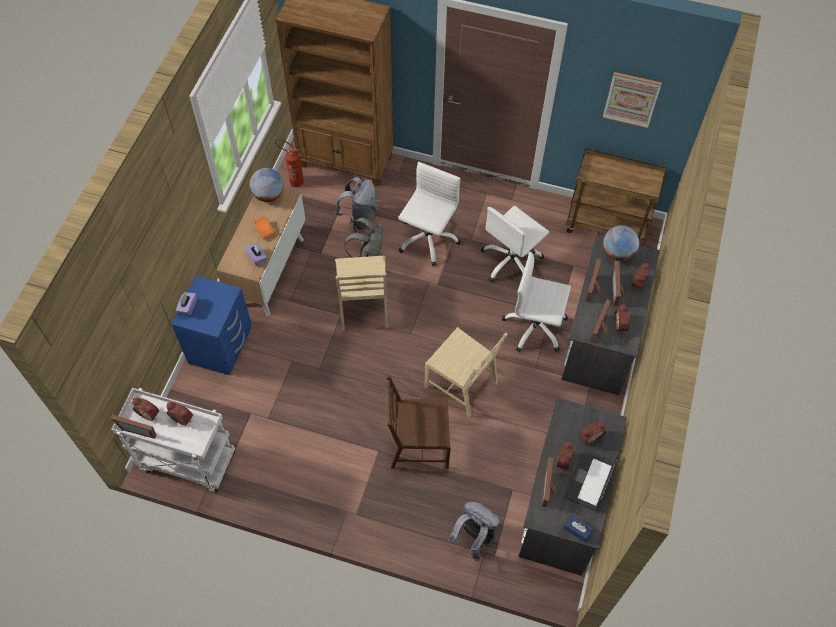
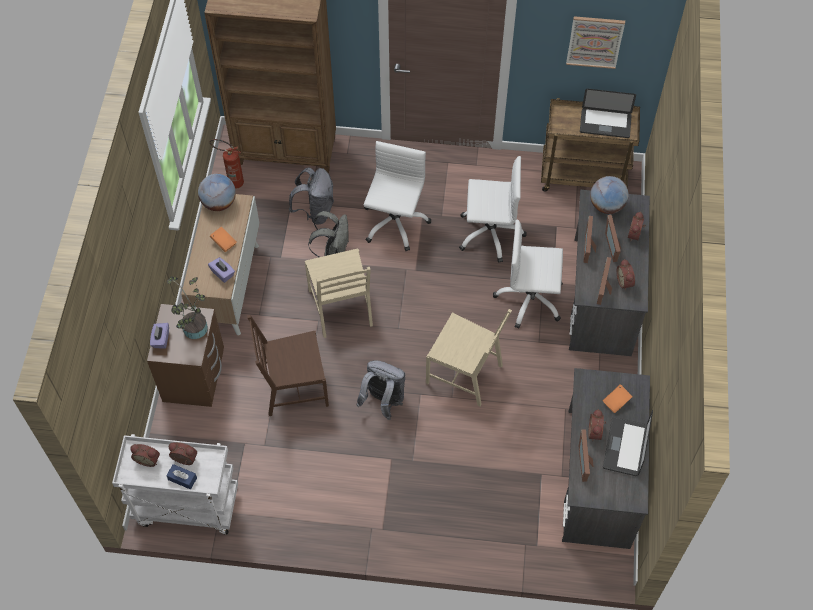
camera: 10 degrees left, 0 degrees up
(138, 428) = (140, 477): picture frame -> none
(219, 305) = (194, 331): none -> potted plant
(221, 346) = (195, 377): blue nightstand -> brown nightstand
(418, 444) = (432, 445): brown chair -> brown chair (293, 388)
(474, 538) = (511, 531): grey backpack -> grey backpack (383, 401)
(511, 262) = (490, 233): white office chair -> white office chair turned 120 degrees counterclockwise
(577, 530) = (623, 499): blue tissue box -> blue tissue box (182, 479)
(590, 436) = (616, 402): alarm clock -> orange book
(631, 178) = (605, 124): none -> laptop

